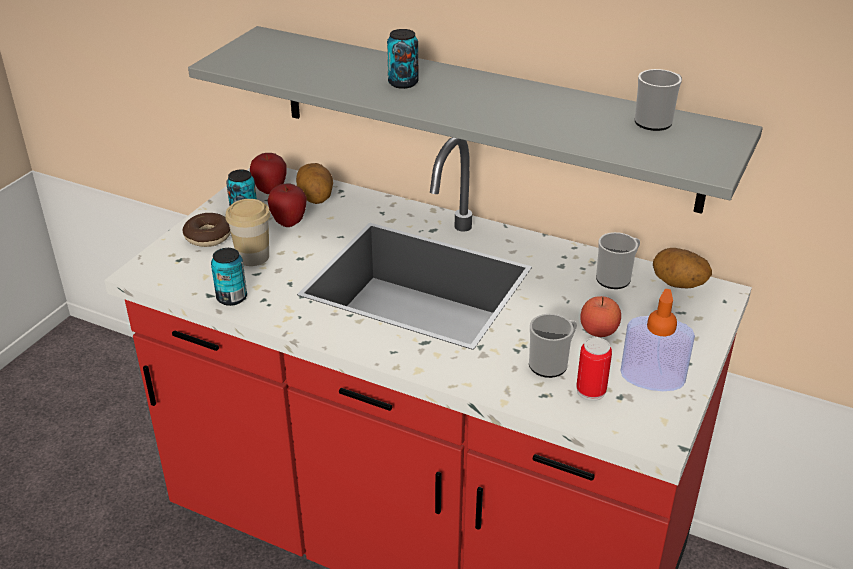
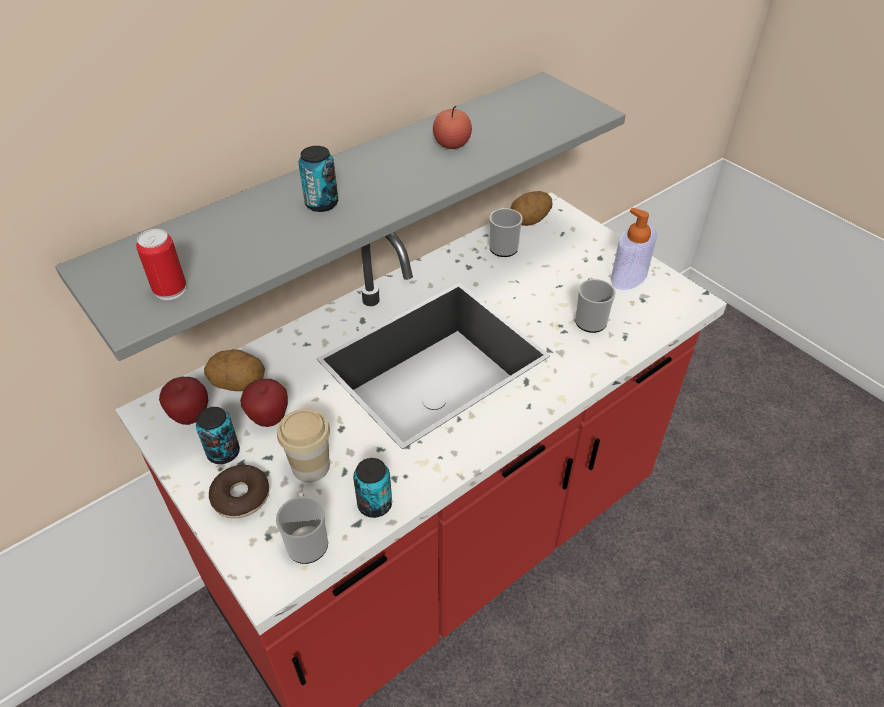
camera: 65 degrees left, 10 degrees up
(591, 391) = (630, 311): can -> can (170, 290)
(598, 331) = (563, 280): apple -> apple (452, 144)
(656, 121) = (504, 106): mug -> mug (307, 540)

